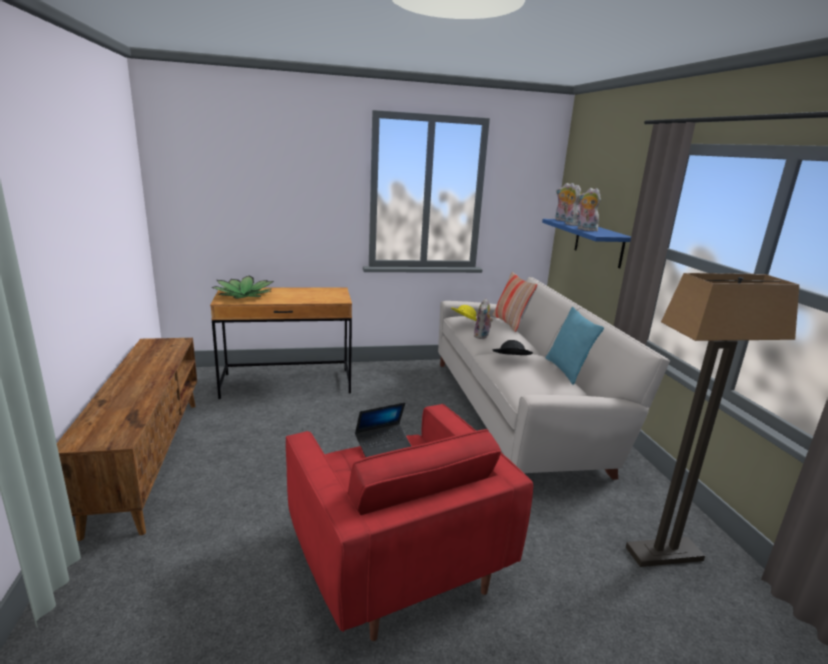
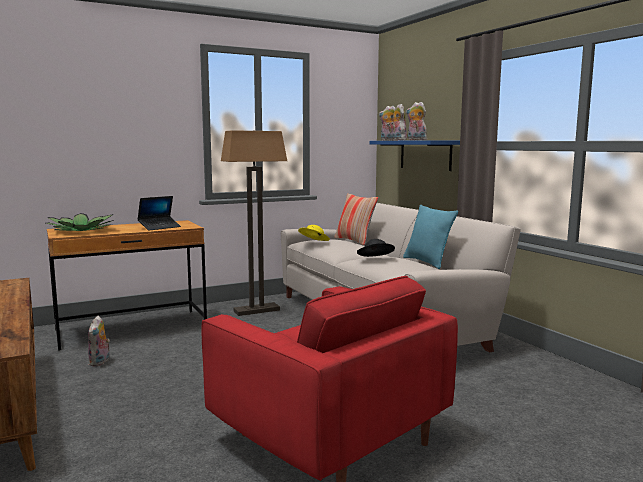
camera: 15 degrees left, 10 degrees down
(383, 445) = (292, 329): laptop -> laptop (159, 227)
(482, 336) = (336, 249): plush toy -> plush toy (100, 362)
(664, 554) = (559, 392): floor lamp -> floor lamp (256, 311)

